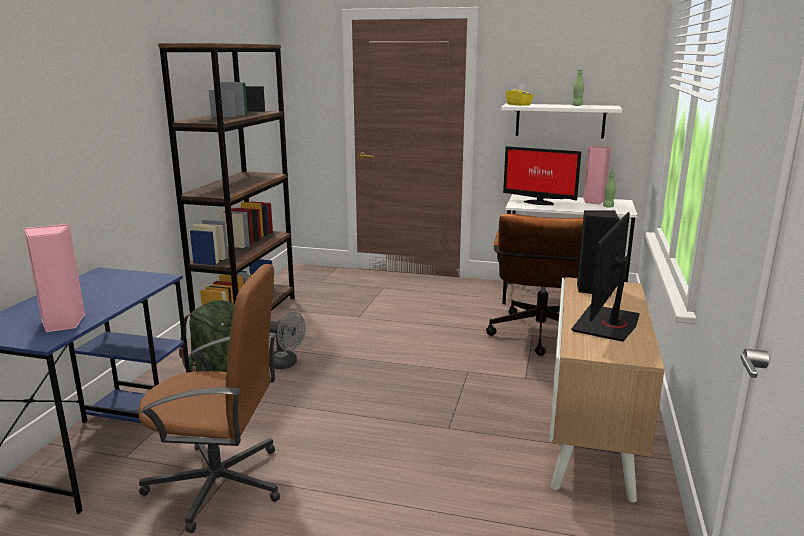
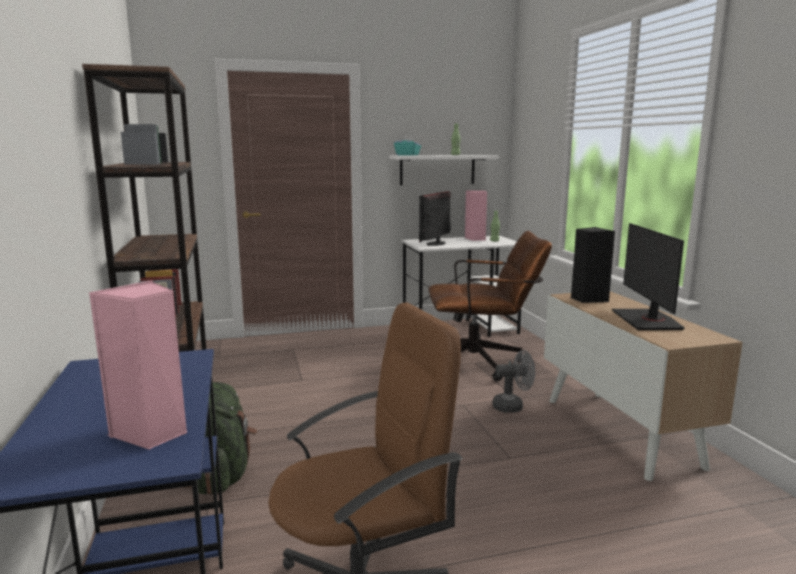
camera: 30 degrees left, 5 degrees down
(286, 364) = (280, 444): grey fan -> grey fan (513, 406)
(519, 104) = (407, 155): yellow tissue box -> turquoise tissue box
(538, 202) = (437, 243): monitor -> monitor turned 120 degrees clockwise
(539, 337) = (482, 363): brown office chair -> brown office chair turned 75 degrees counterclockwise

